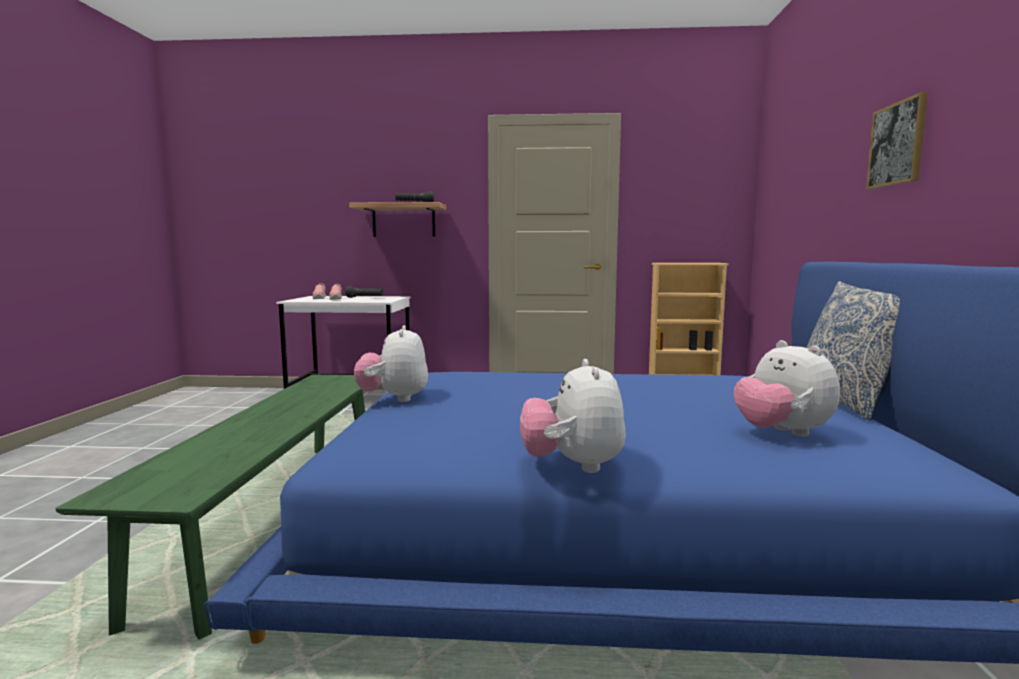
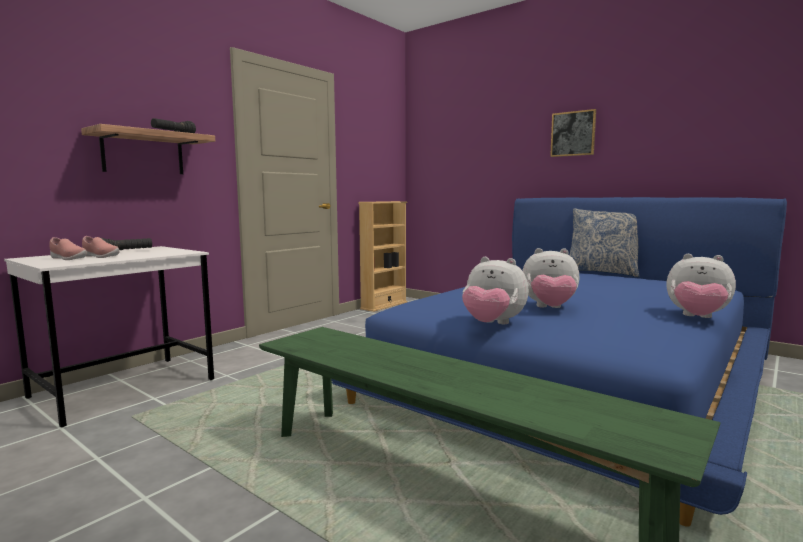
camera: 55 degrees left, 0 degrees up
(782, 433) = (658, 286): plush toy -> plush toy (549, 308)

